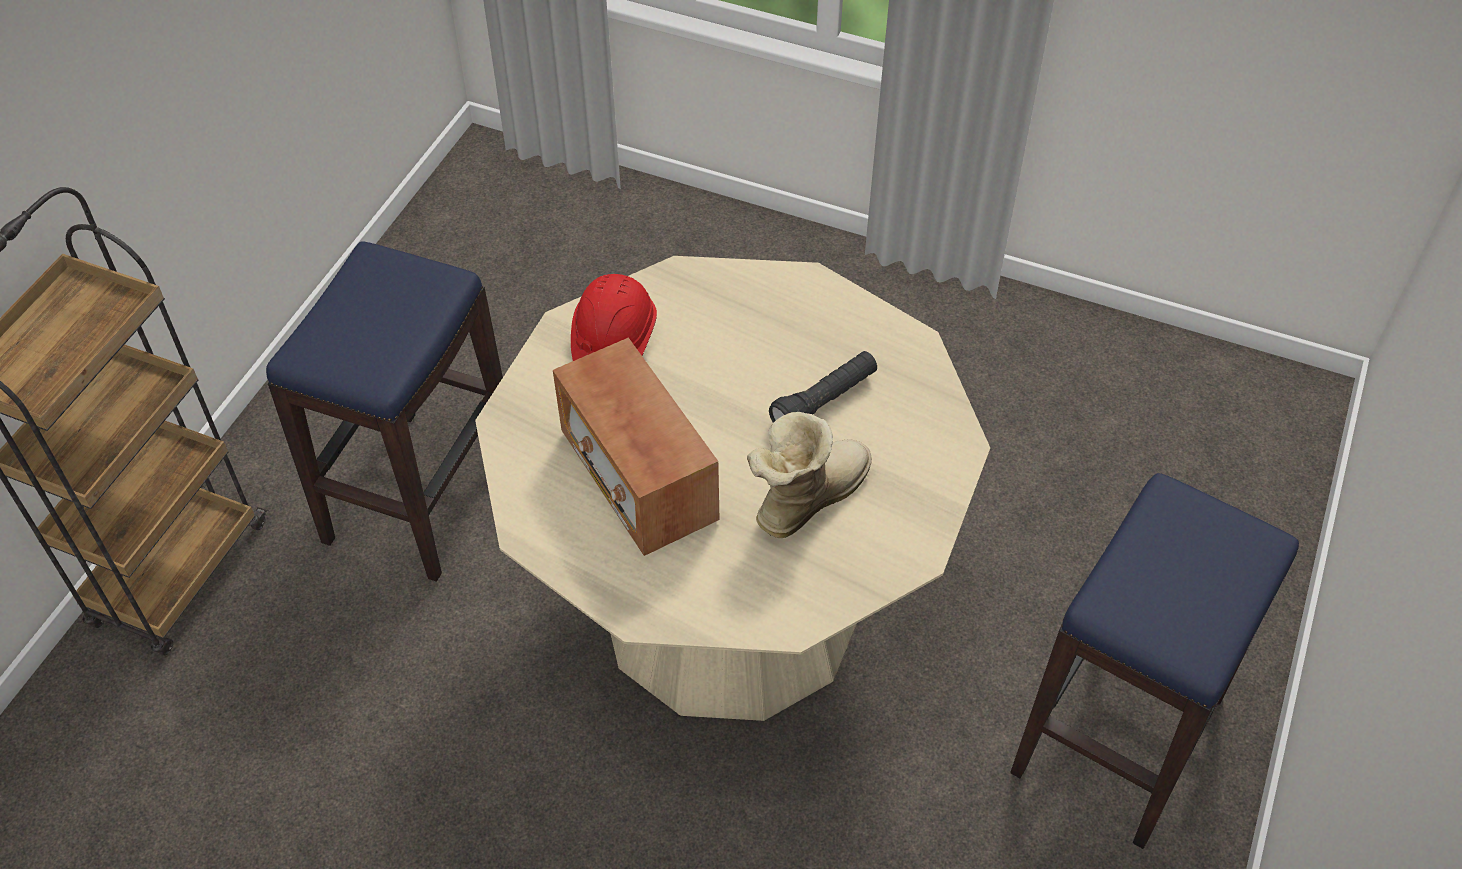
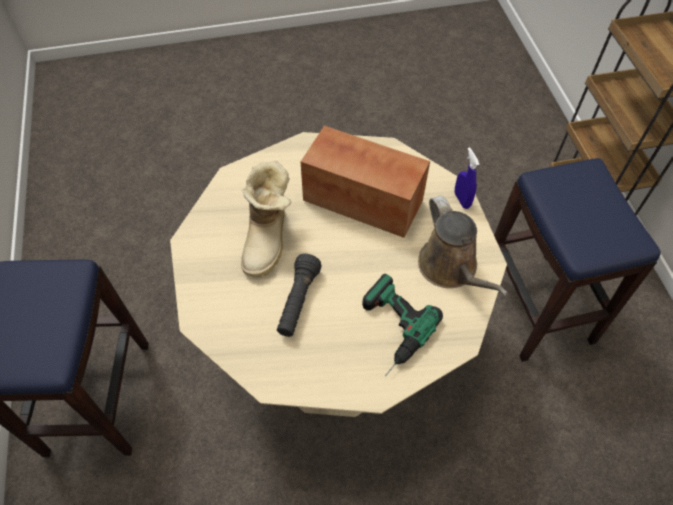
camera: 145 degrees right, 5 degrees up
(510, 406) = (462, 200): none -> blue spray bottle
(613, 341) = (450, 268): red hard hat -> brown watering can
(745, 322) = (388, 330): none -> power drill

